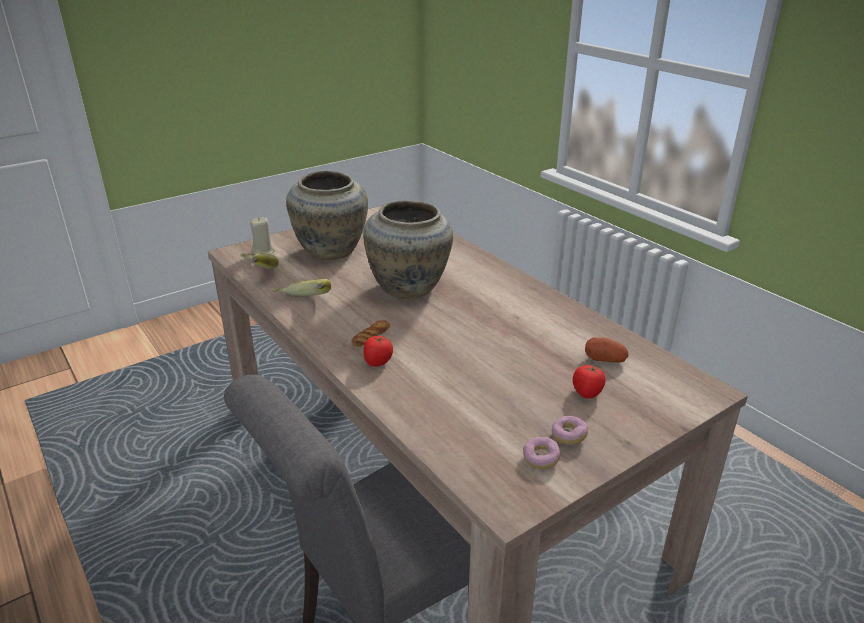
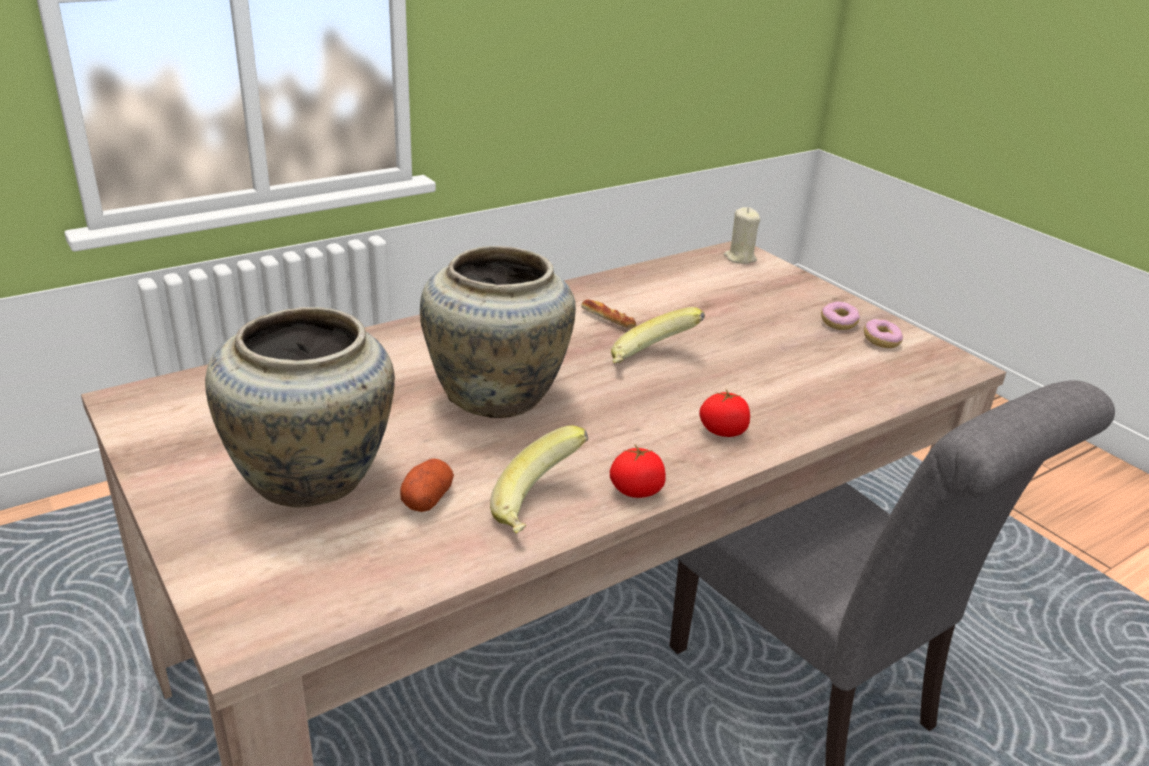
camera: 90 degrees left, 0 degrees up
(256, 273) = (388, 581): banana -> banana (652, 361)
(263, 252) = (273, 579): beige candle -> beige candle (740, 258)
(371, 337) = (655, 435): bread -> bread (607, 319)
(587, 392) = (758, 304): tomato -> tomato (636, 490)
(605, 359) = (691, 286): potato -> potato (427, 498)

